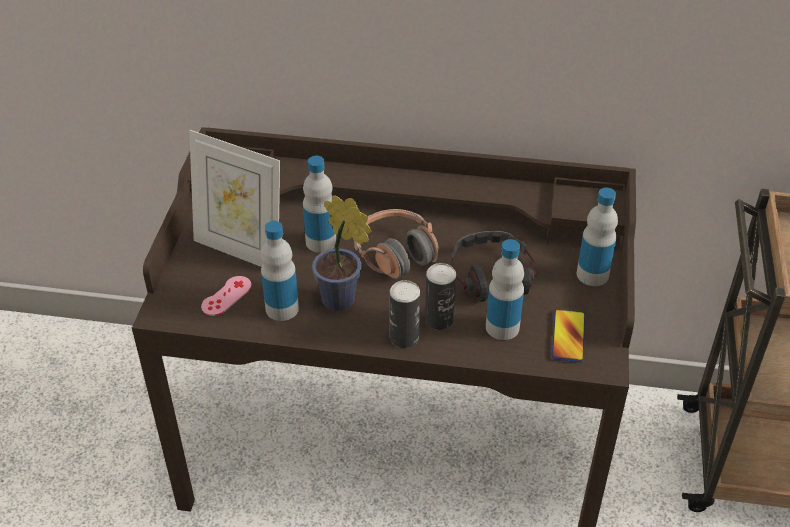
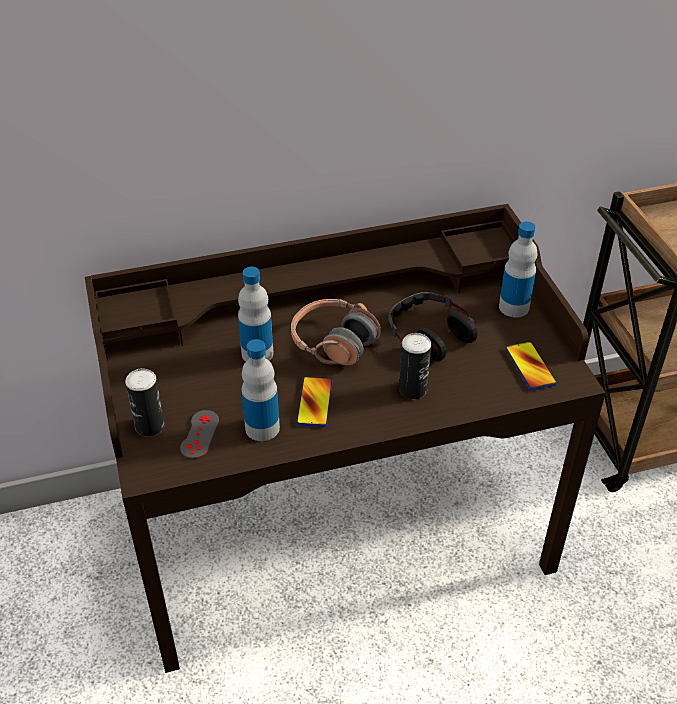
camera: 25 degrees left, 0 degrees up
(226, 296) = (199, 434): pink game controller -> grey game controller
(241, 250) = (184, 386): picture frame -> none
(342, 301) = (314, 402): potted plant -> phone
(404, 337) = (393, 416): can -> can (149, 426)
(502, 327) = (471, 377): bottle -> none

